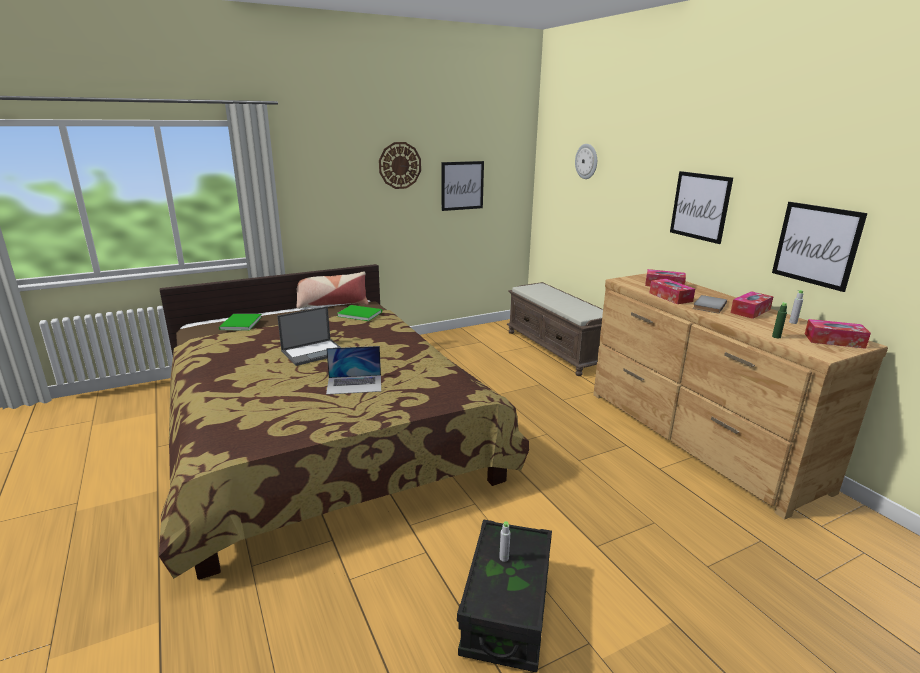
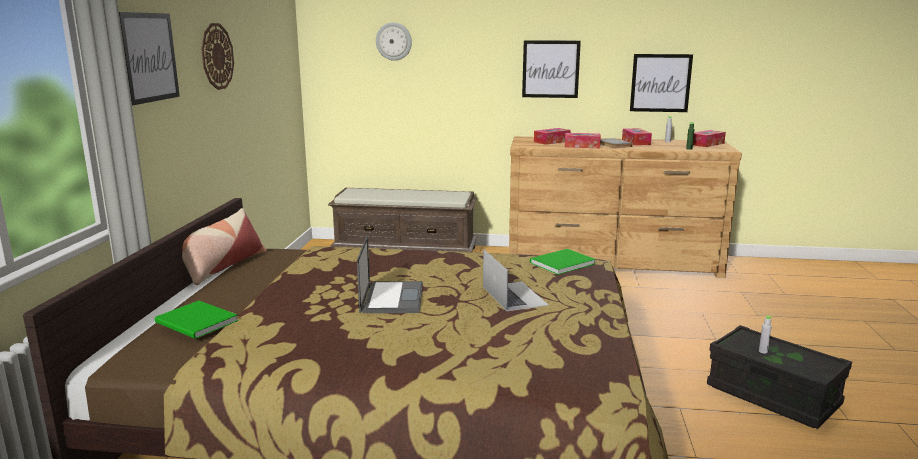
camera: 55 degrees left, 5 degrees down
(354, 384) = (514, 295): laptop -> laptop turned 45 degrees counterclockwise
(359, 314) = (306, 257): green book -> green book (560, 263)
(462, 185) = (261, 81): picture -> picture (149, 57)

